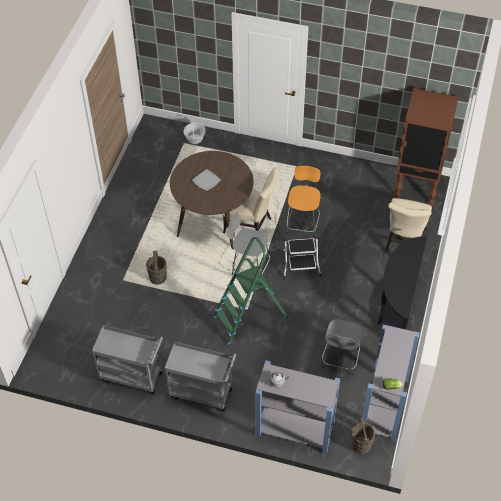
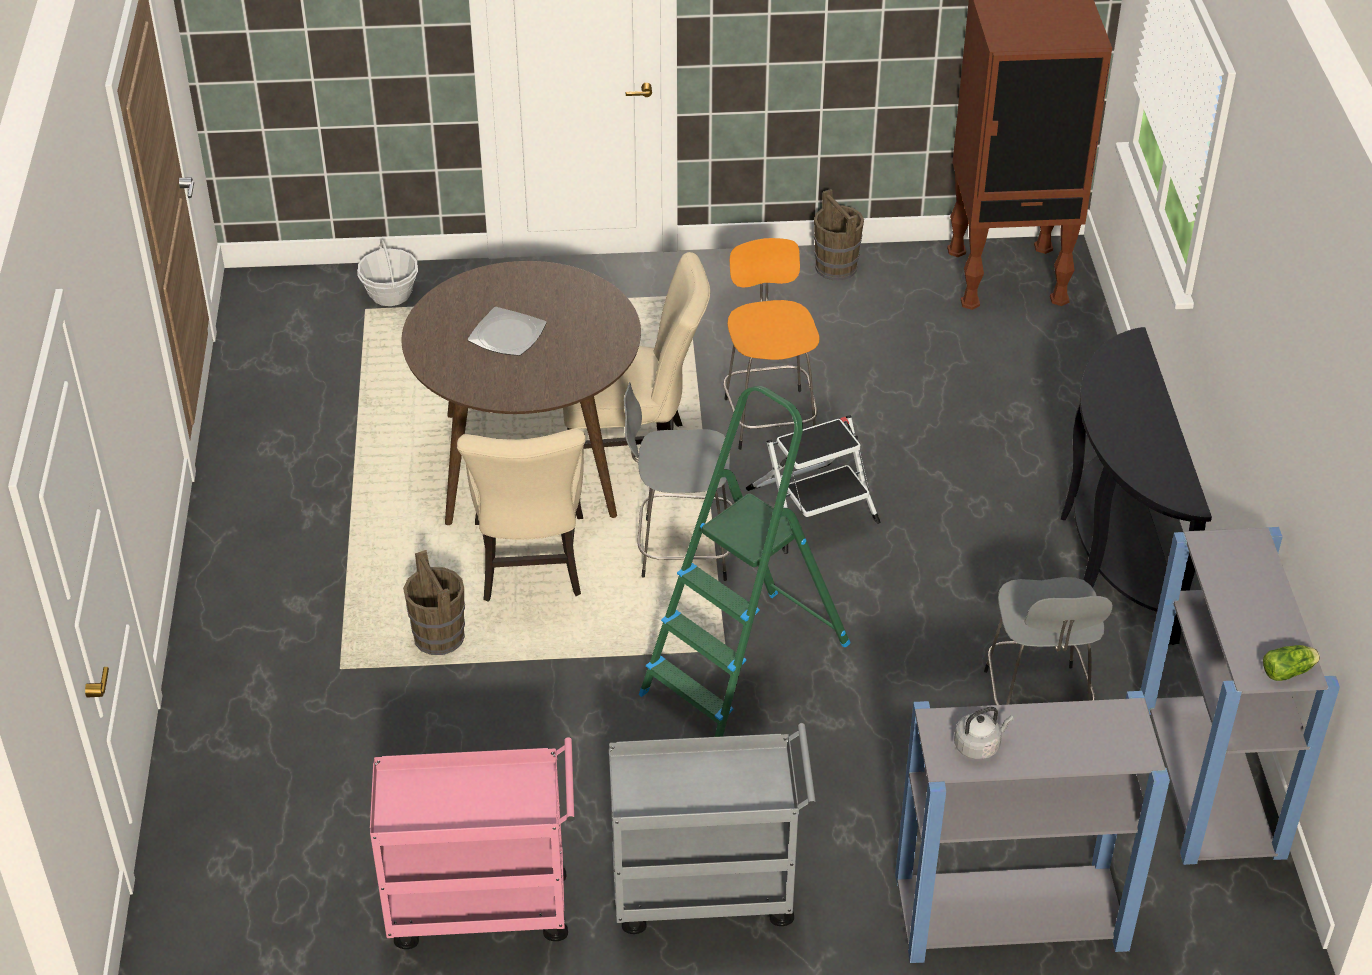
camera: 20 degrees left, 10 degrees down
(133, 378) = (485, 913): grey cart -> pink cart
(361, 445) = (1207, 898): brown bucket -> brown bucket (836, 267)
(403, 241) = (1043, 395): beige chair -> beige chair (530, 565)

